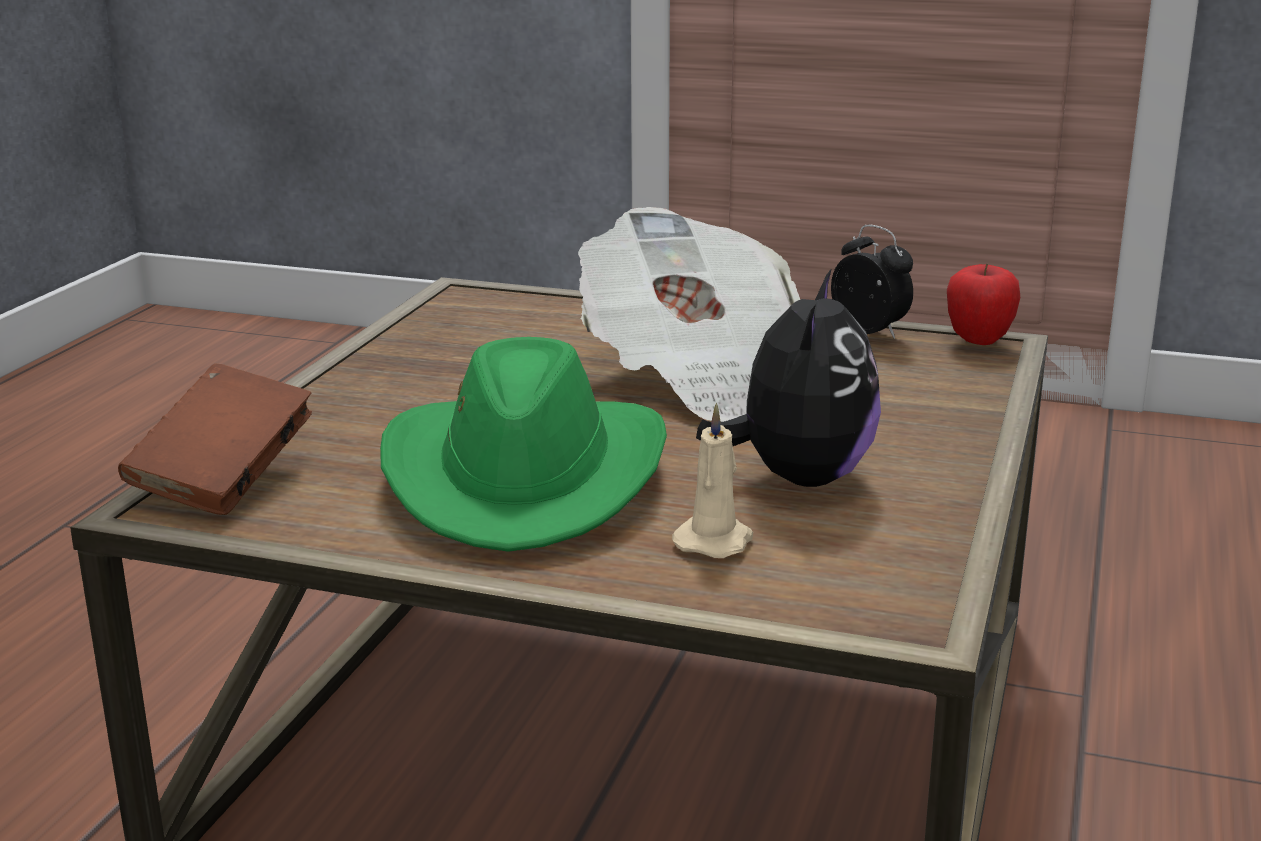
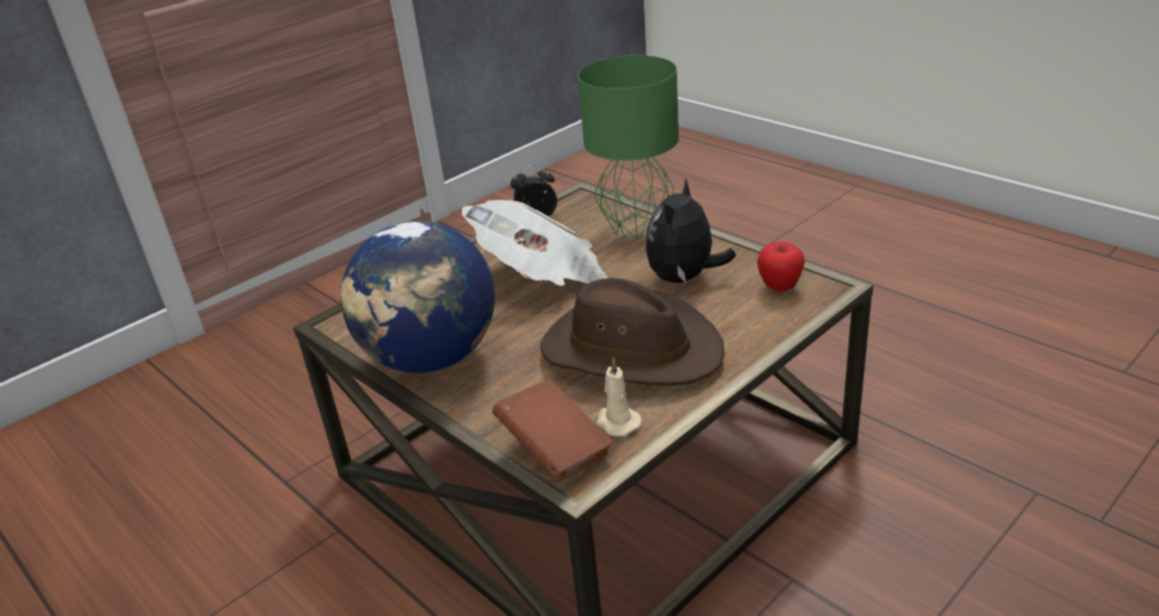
camera: 60 degrees left, 10 degrees up
(413, 359) = (431, 359): none -> globe
(526, 477) = (631, 349): green hat -> brown hat
(715, 540) = (732, 313): beige candle -> beige candle (617, 422)
(798, 478) = (684, 278): plush toy -> plush toy turned 105 degrees counterclockwise
(931, 406) = (637, 228): none -> green table lamp
(979, 341) = (574, 197): apple -> apple (780, 287)

